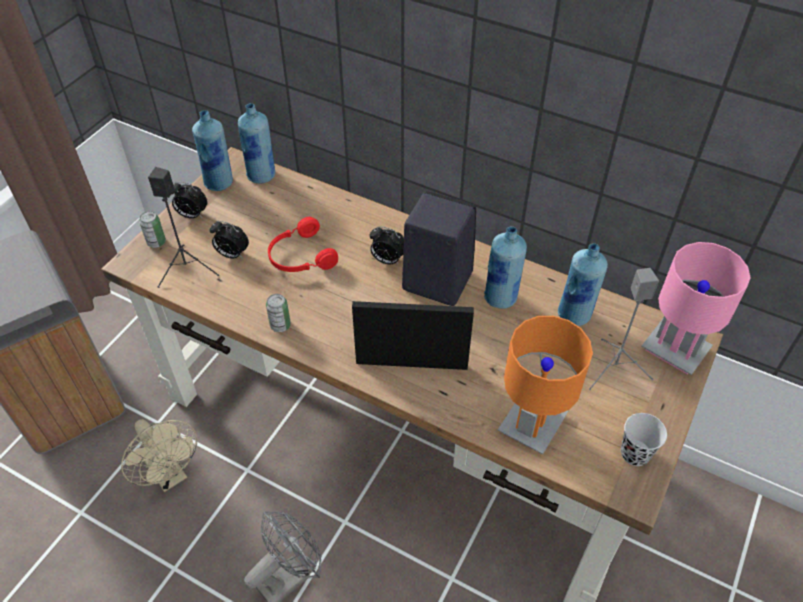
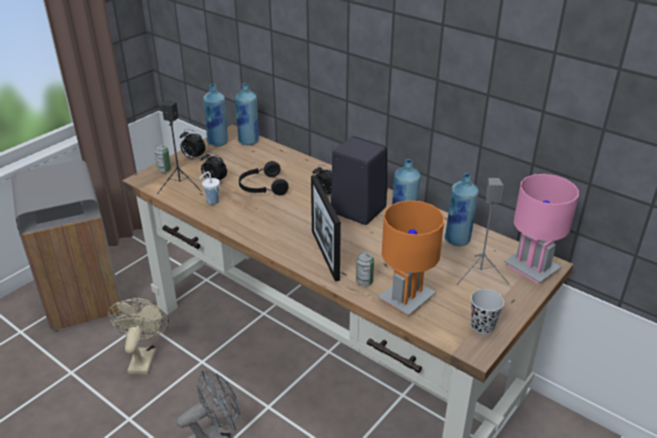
camera: 10 degrees right, 15 degrees down
(170, 475) = (143, 357): beige fan -> beige fan turned 150 degrees counterclockwise
(238, 292) = (212, 201): none -> white cup
(280, 325) = (236, 223): can -> can (364, 282)
(300, 257) = (262, 187): red headphones -> black headphones
(411, 364) = (325, 254): picture frame -> picture frame turned 120 degrees counterclockwise

